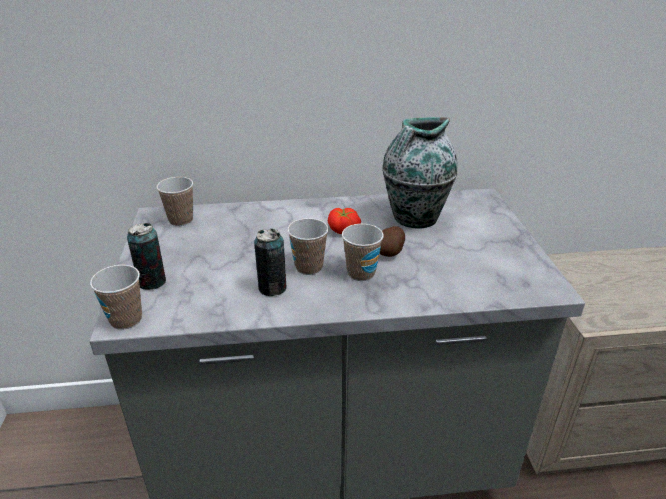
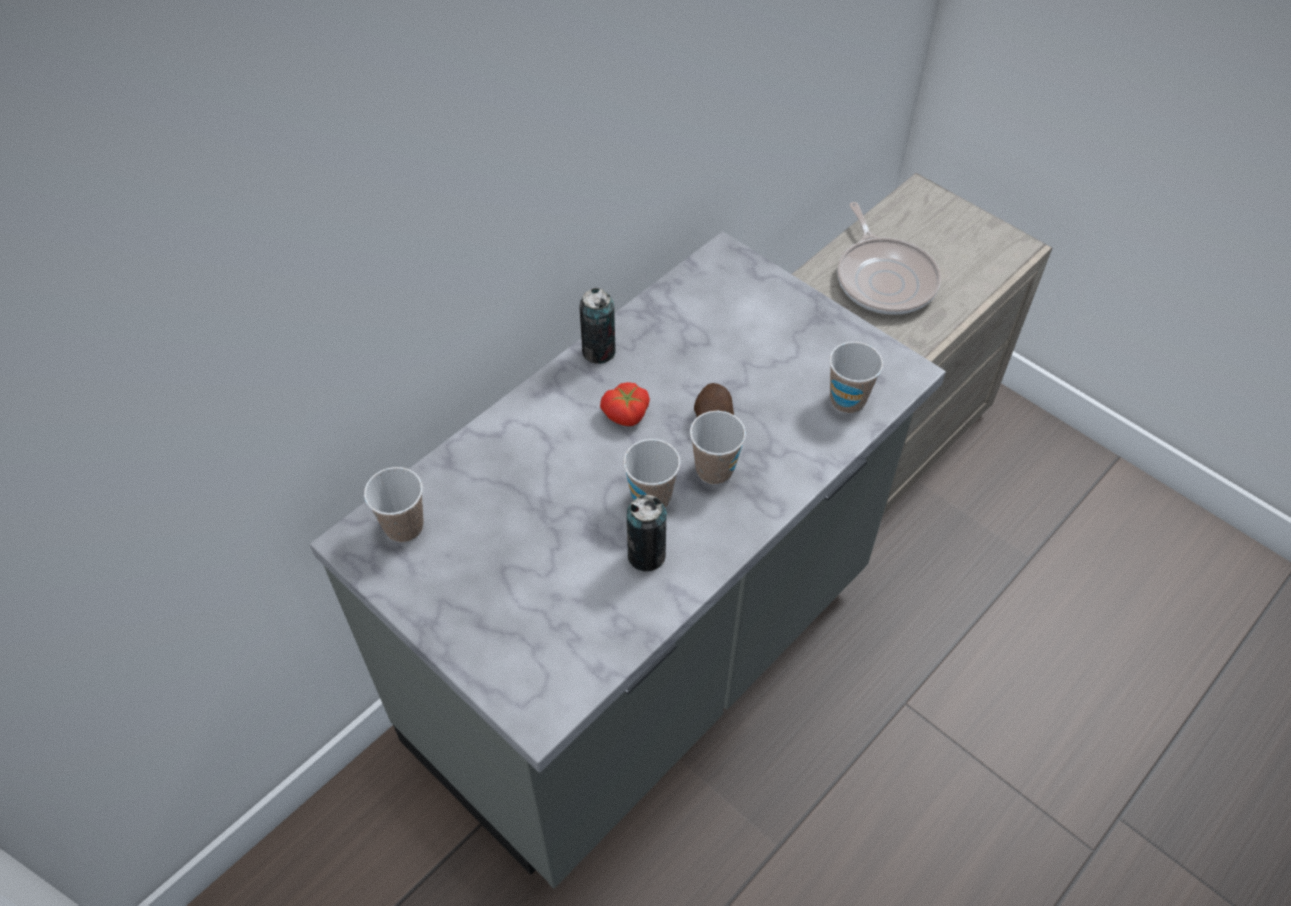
camera: 40 degrees left, 20 degrees up
(126, 319) = (542, 709): cup -> cup (847, 400)
(152, 282) = (501, 642): can -> can (598, 351)
(414, 218) = (685, 343): vase -> none
(612, 281) = (884, 278): none -> frying pan

